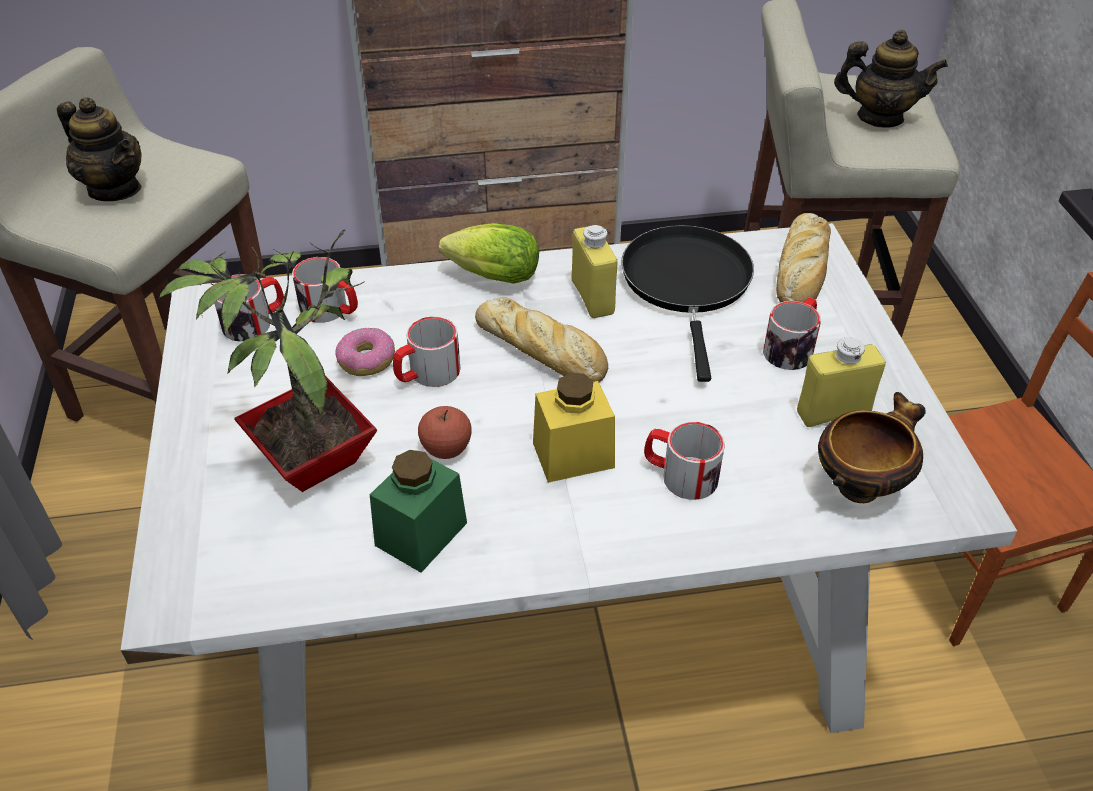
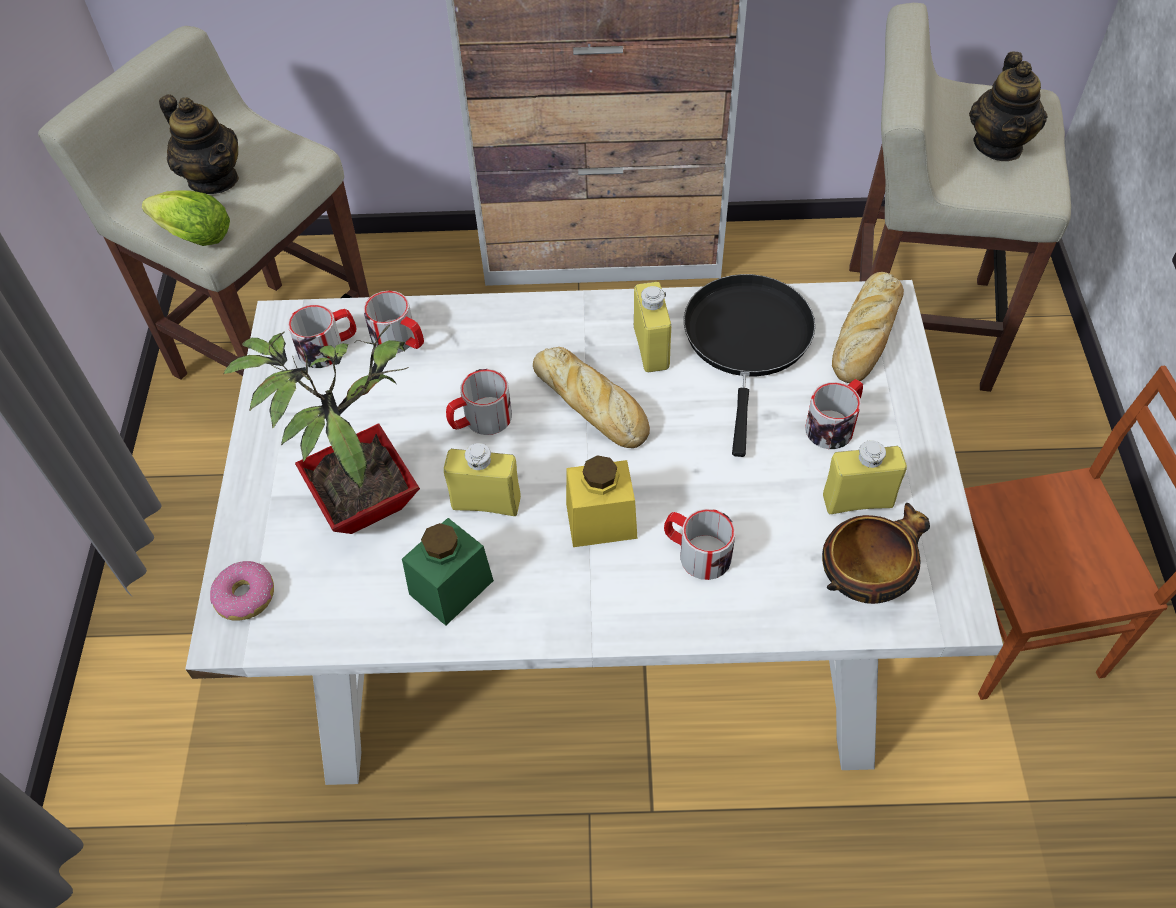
camera: 10 degrees right, 10 degrees up
(366, 360) = (426, 399): donut -> donut (245, 596)
(446, 449) = (486, 503): apple -> yellow bottle
(489, 276) = (555, 315): lettuce -> lettuce (191, 235)
(879, 117) = (998, 145): teapot -> teapot turned 75 degrees clockwise

